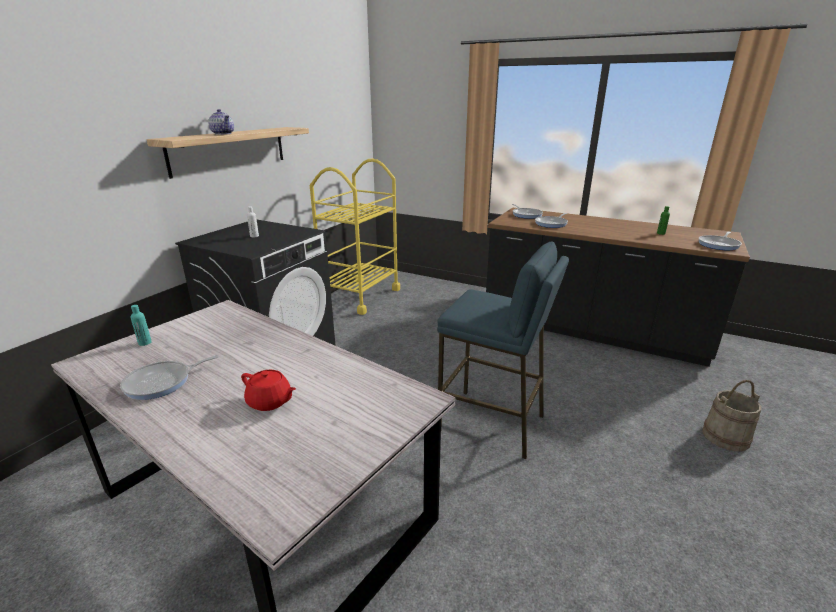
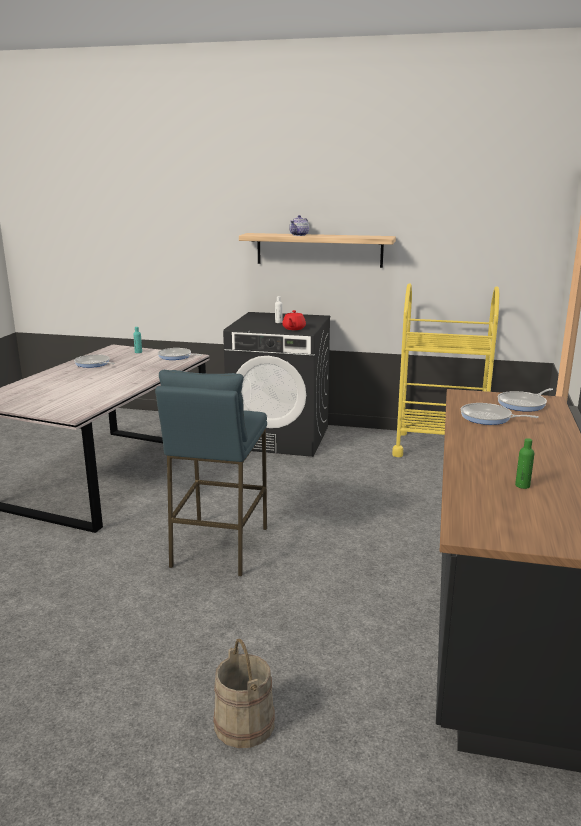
camera: 75 degrees right, 5 degrees down
(270, 402) = (72, 385): red teapot -> red teapot (293, 328)
(719, 245) = (496, 526): frying pan -> frying pan (176, 356)

